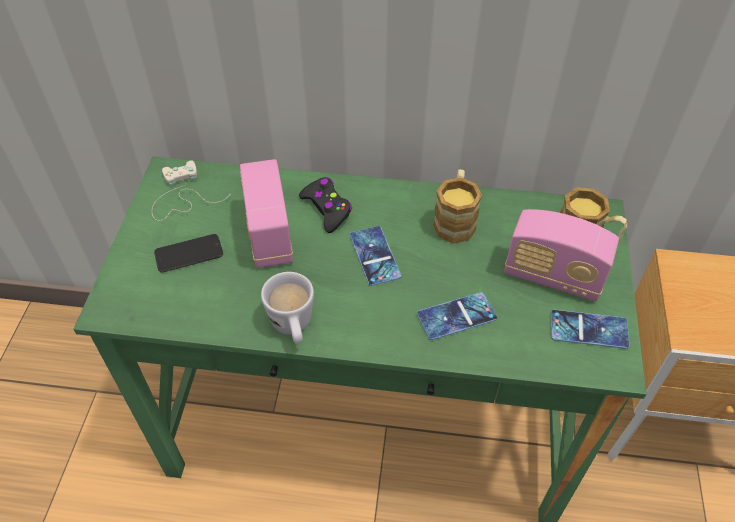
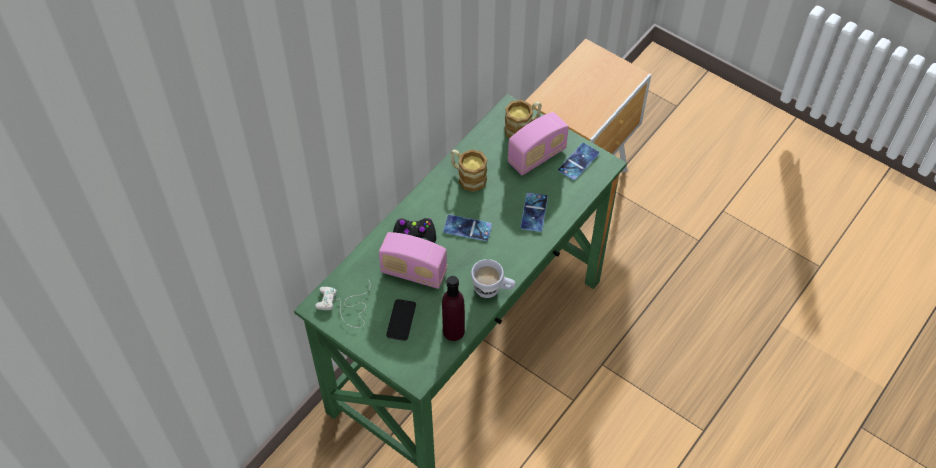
camera: 60 degrees left, 5 degrees up
(200, 315) = (453, 331): none -> purple bottle

